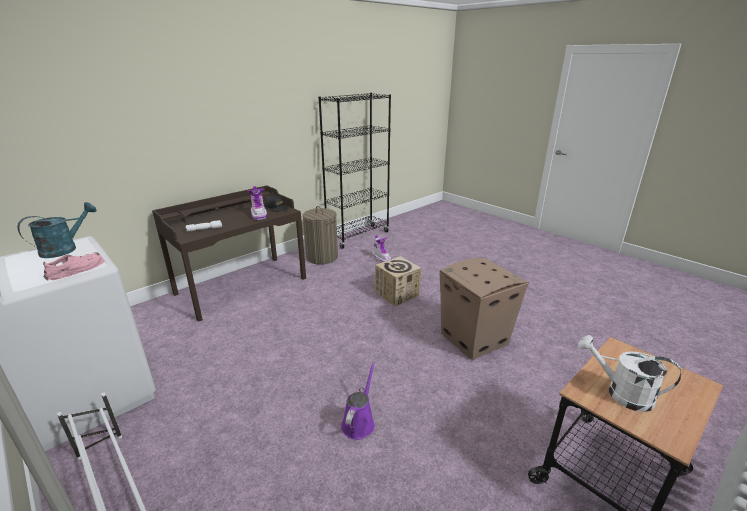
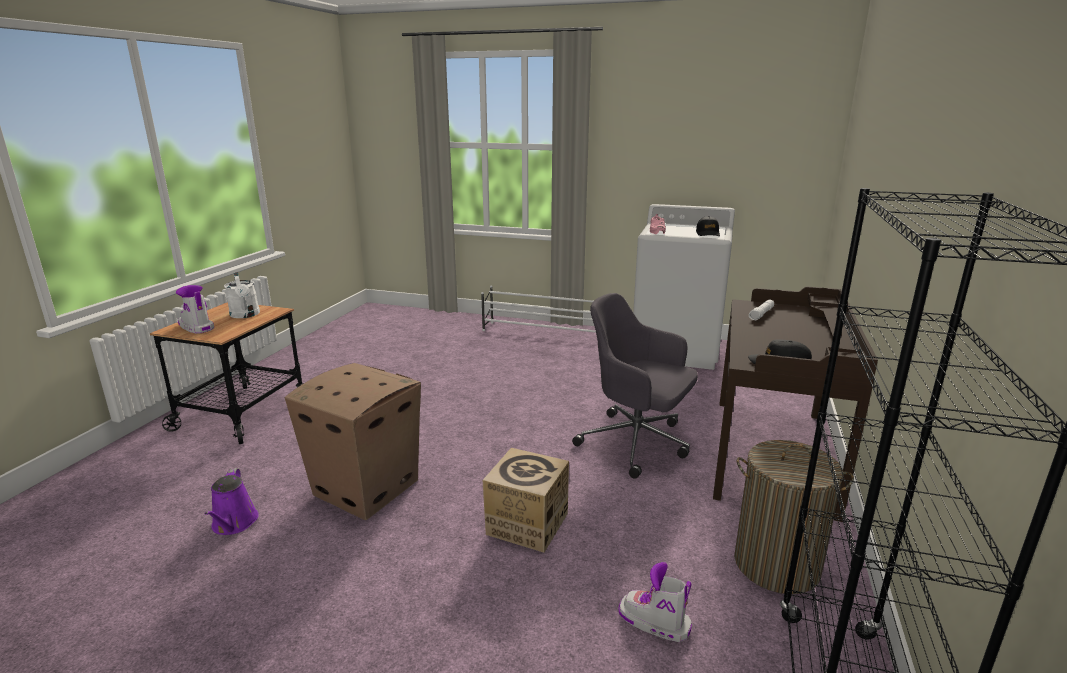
camera: 150 degrees right, 5 degrees down
(65, 249) = (708, 233): turquoise watering can -> black cap
(259, 215) = (765, 346): boot -> boot (196, 327)
(294, 313) = (637, 443): none -> grey office chair
(359, 422) = (460, 388): purple watering can -> purple watering can (234, 524)
(621, 393) = (245, 315): white watering can -> white watering can turned 60 degrees clockwise

